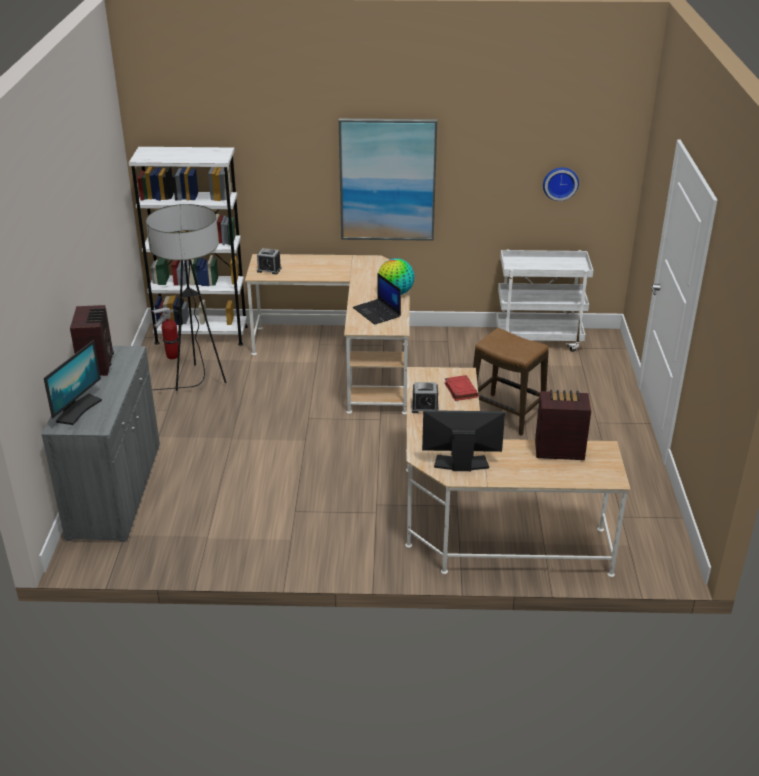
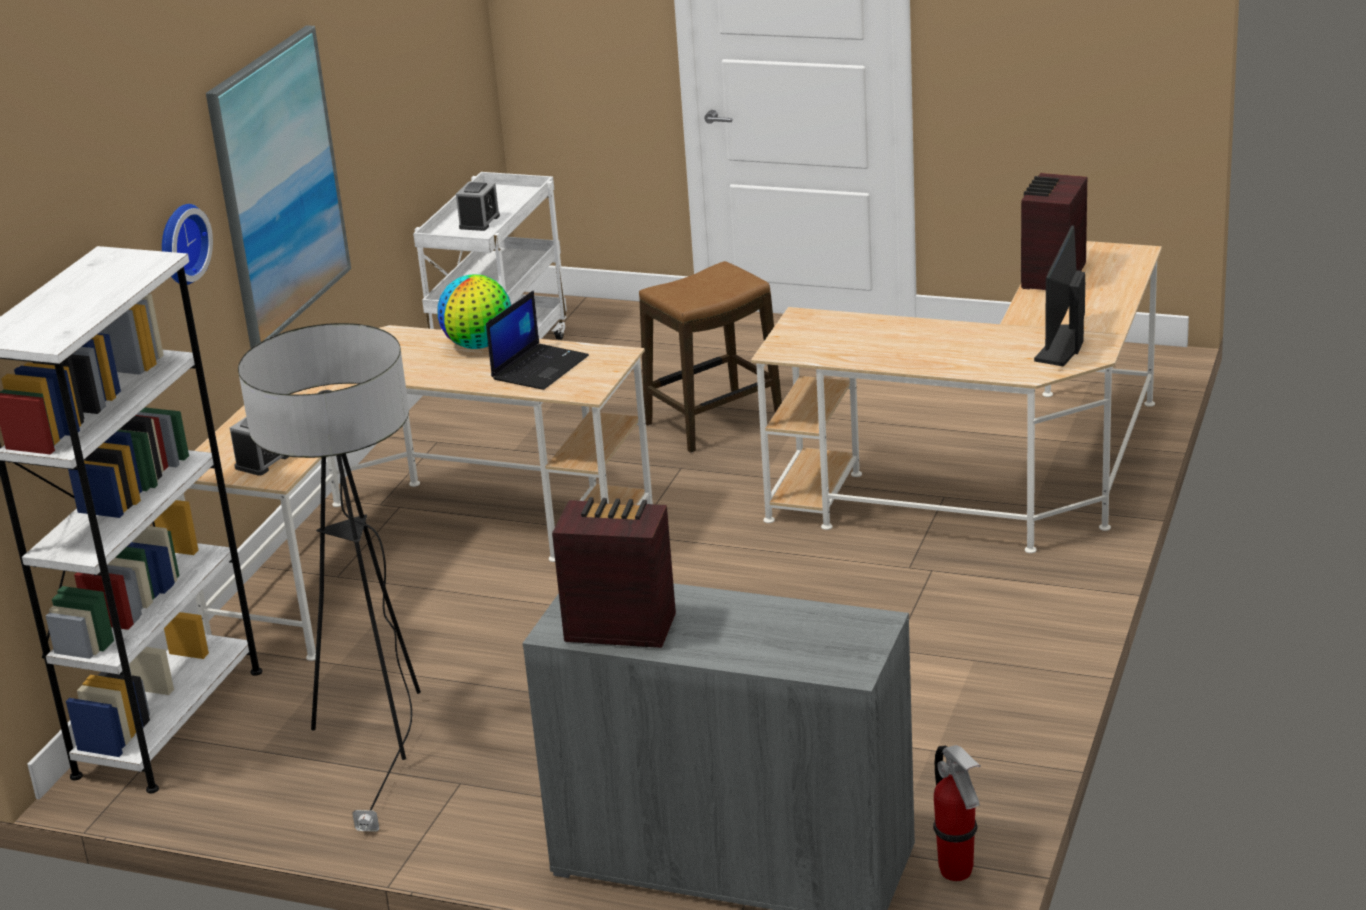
camera: 70 degrees left, 5 degrees down
(78, 410) = (796, 648): monitor -> none
(172, 356) = (234, 768): fire extinguisher -> fire extinguisher (956, 872)
(377, 312) = (539, 367): laptop -> laptop turned 45 degrees counterclockwise
(425, 407) = (889, 357): alarm clock -> alarm clock (479, 222)
(460, 390) = (852, 325): red book -> none
(560, 183) = (432, 68): wall clock -> wall clock (180, 243)

